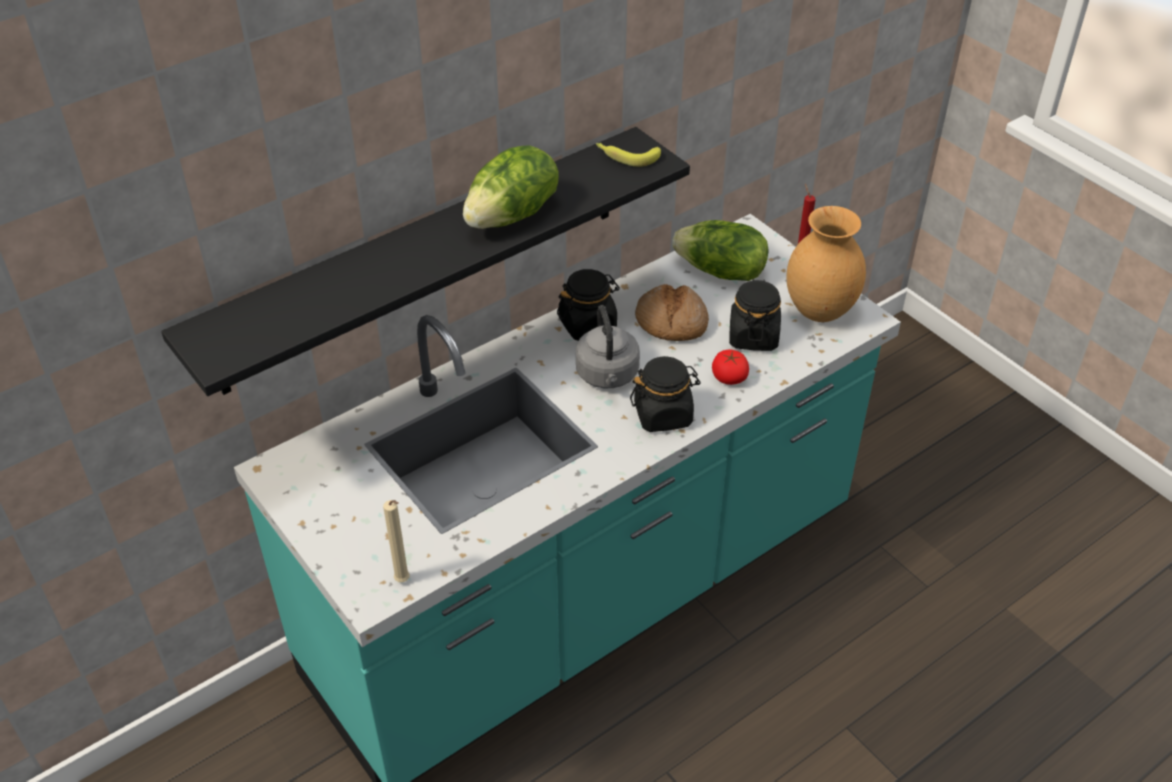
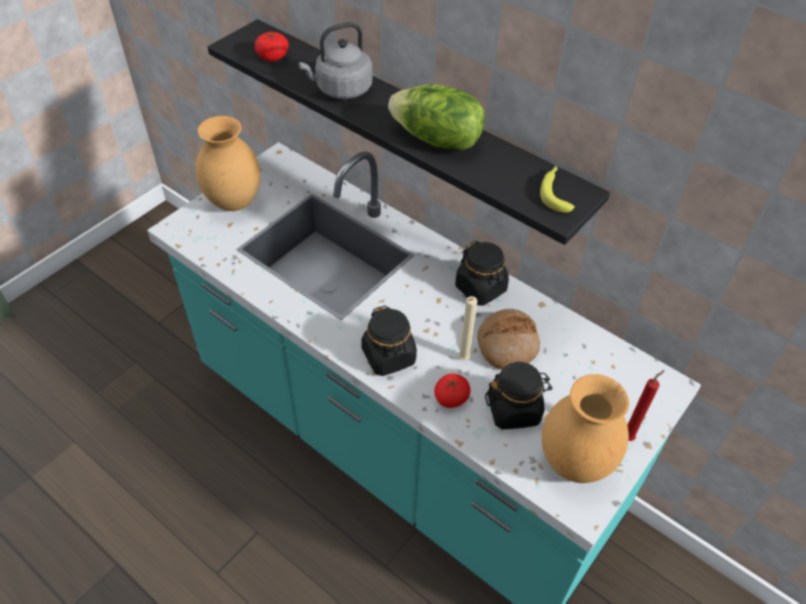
camera: 75 degrees right, 5 degrees up
(272, 323) = (272, 56): none -> tomato
(347, 527) = (234, 203): none -> brown vase
(404, 581) = (191, 240): beige candle -> beige candle (463, 359)
(608, 376) = (423, 312): grey kettle -> grey kettle (341, 90)
(721, 272) = (595, 372): lettuce -> none

